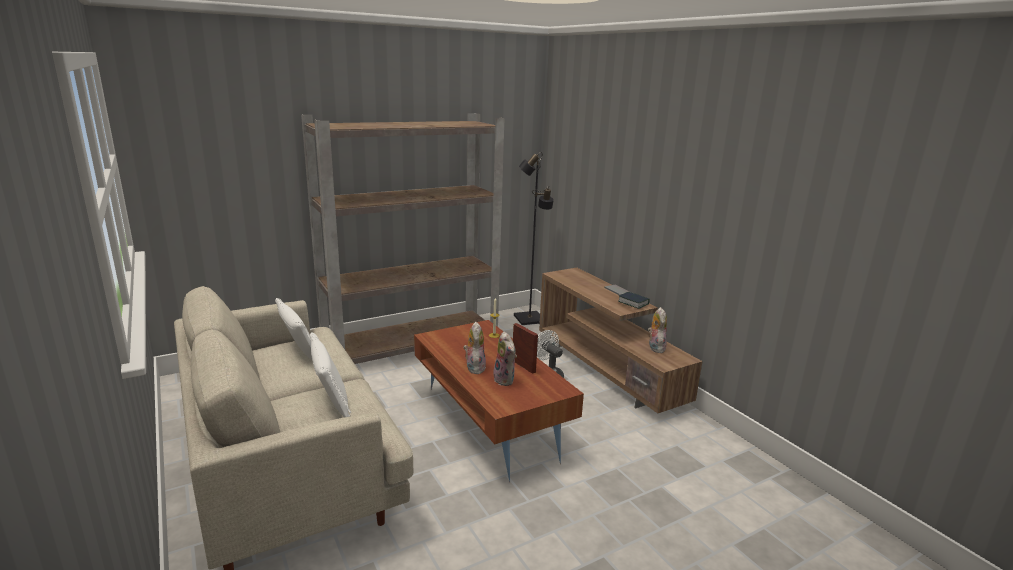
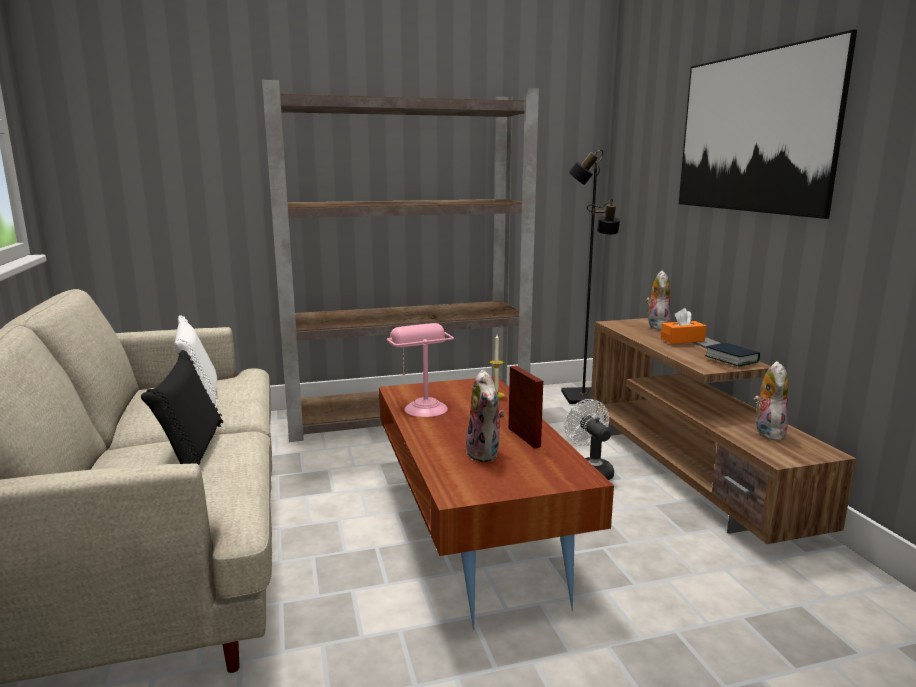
camera: 15 degrees right, 5 degrees down
(331, 398) = (192, 451): white pillow -> black pillow
(450, 348) = (421, 406): none -> pink table lamp
(474, 367) = (443, 433): plush toy -> plush toy (656, 326)
(601, 288) = (682, 340): none -> orange tissue box
(643, 163) = (753, 133): none -> picture

